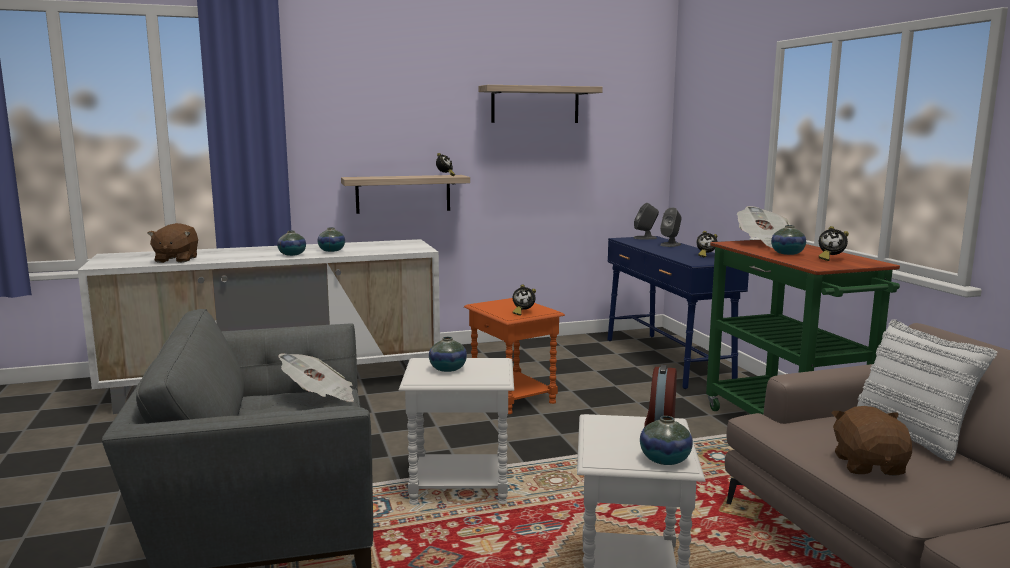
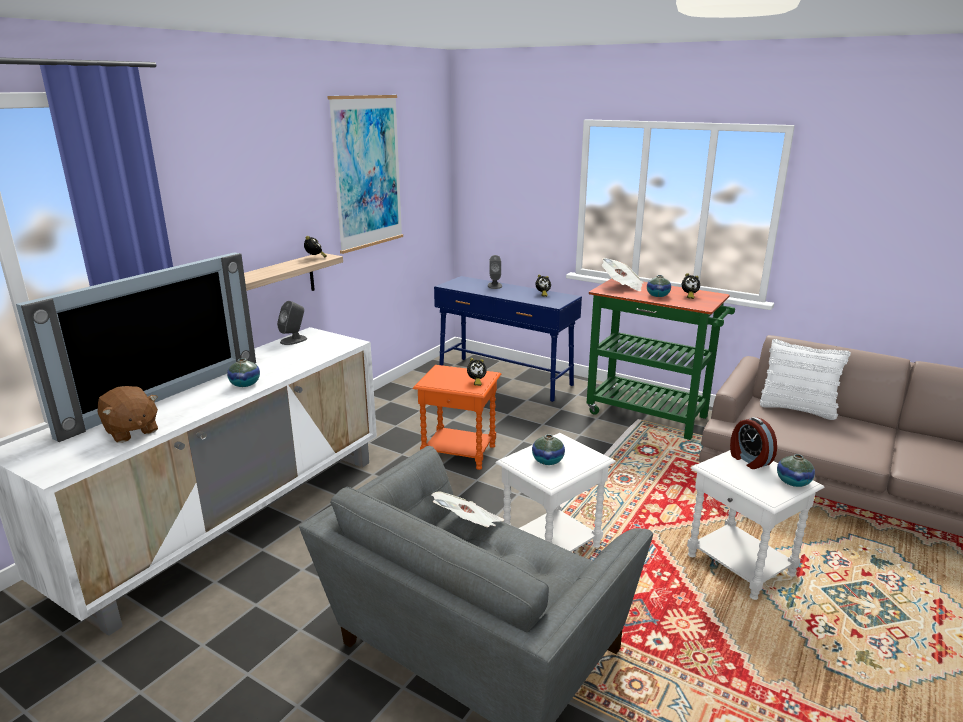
camera: 40 degrees left, 10 degrees up
(236, 250) = (161, 394): none -> television
(331, 251) = (270, 367): vase -> none
(535, 104) = (367, 172): shelf -> picture
(645, 238) = (460, 280): grey speaker -> grey speaker (294, 340)
(869, 465) = (813, 437): brown plush toy -> none

